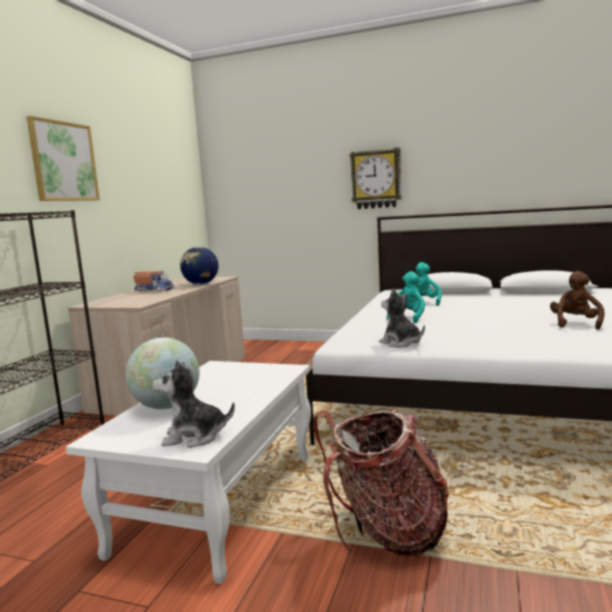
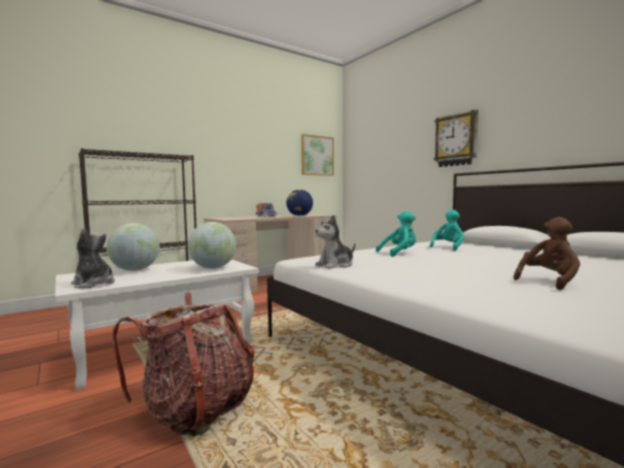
camera: 35 degrees right, 5 degrees down
(63, 161) = (216, 130): picture -> picture (317, 155)
(259, 377) = (213, 268): none -> globe
(401, 343) = (335, 265): plush toy -> plush toy turned 120 degrees counterclockwise

